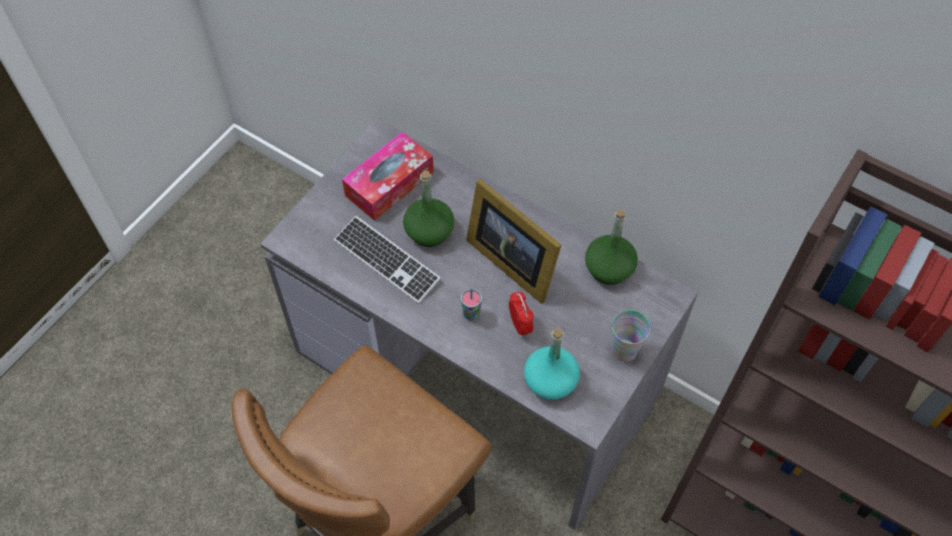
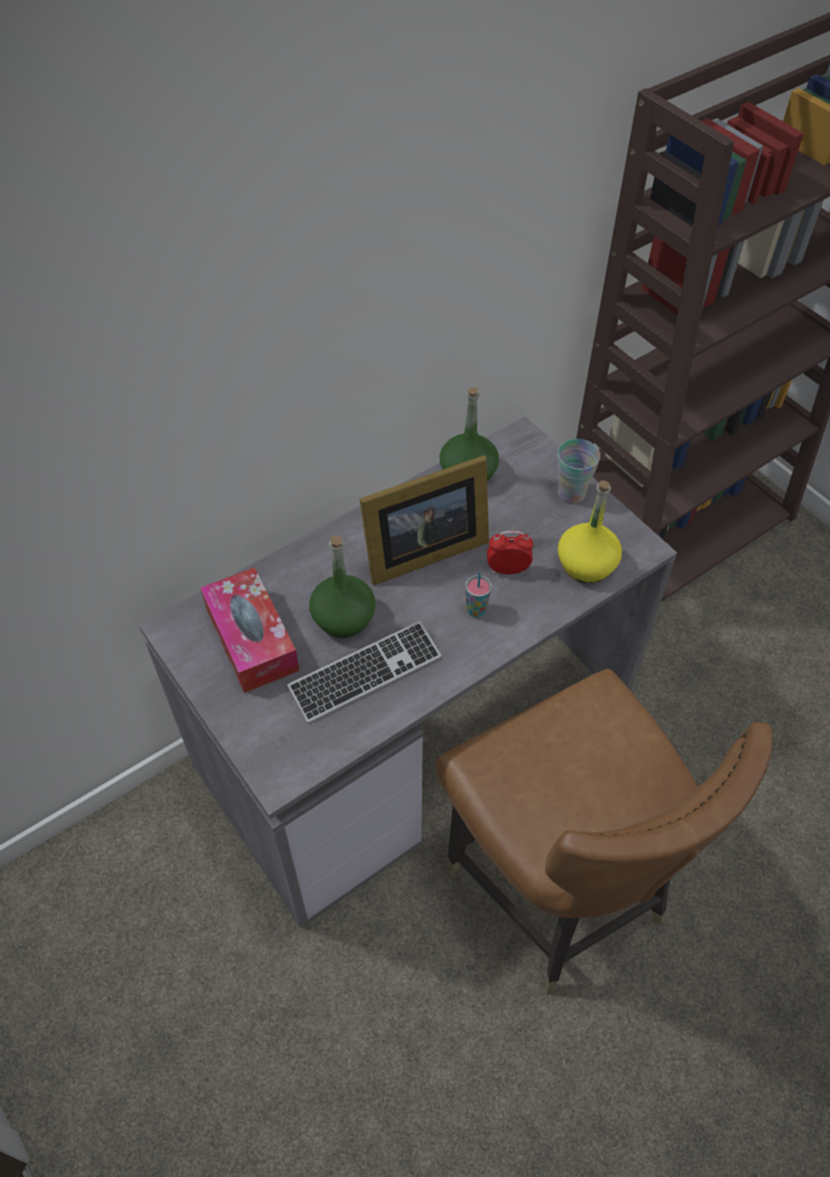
camera: 70 degrees left, 5 degrees down
(550, 381) = (586, 564): turquoise bottle -> yellow bottle

